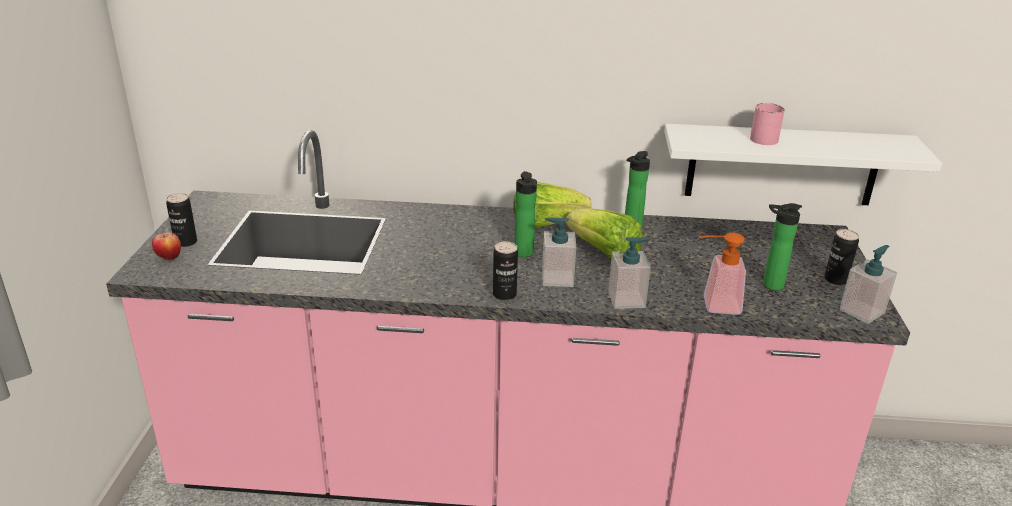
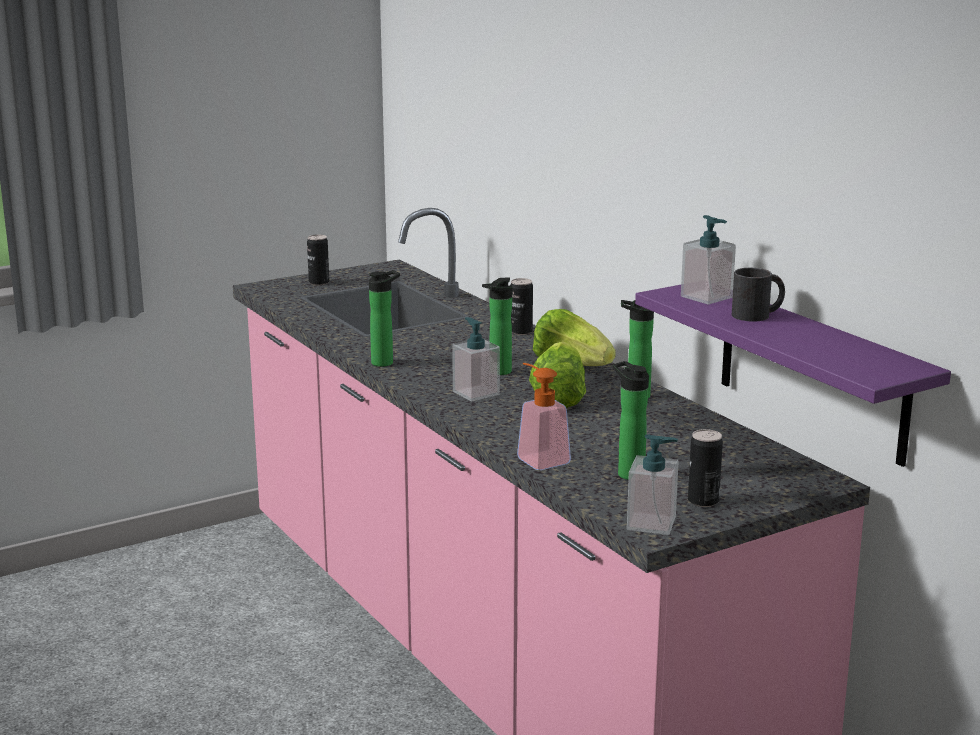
camera: 55 degrees right, 10 degrees down
(169, 258) = (289, 286): apple -> none
(439, 288) = (385, 362): none -> bottle
(504, 295) = (413, 383): can -> can (521, 331)
(626, 299) = (484, 424): soap dispenser -> soap dispenser (706, 297)
(765, 137) = (758, 315): pink mug -> black mug
(782, 165) = (812, 371): white shelf -> purple shelf

